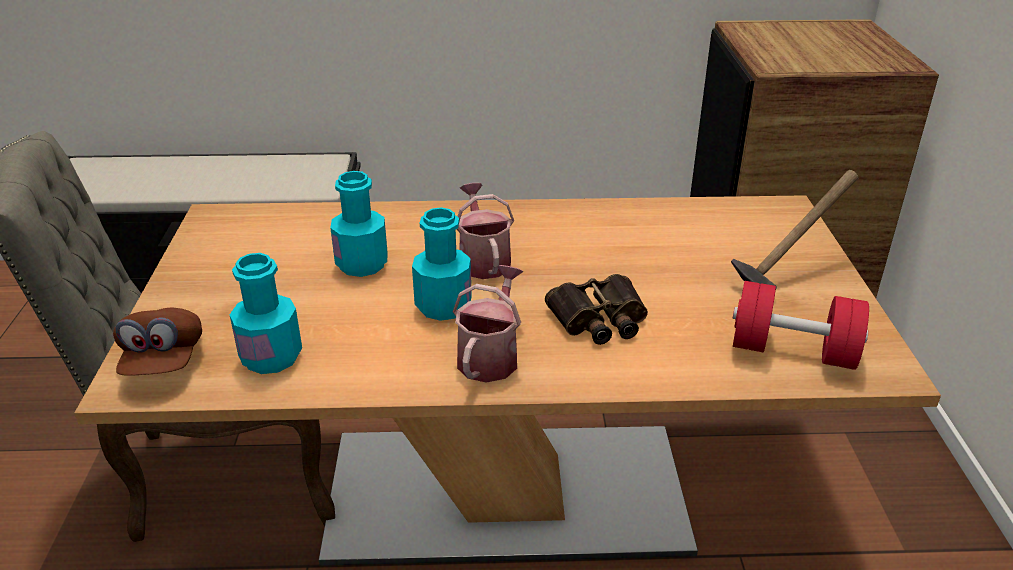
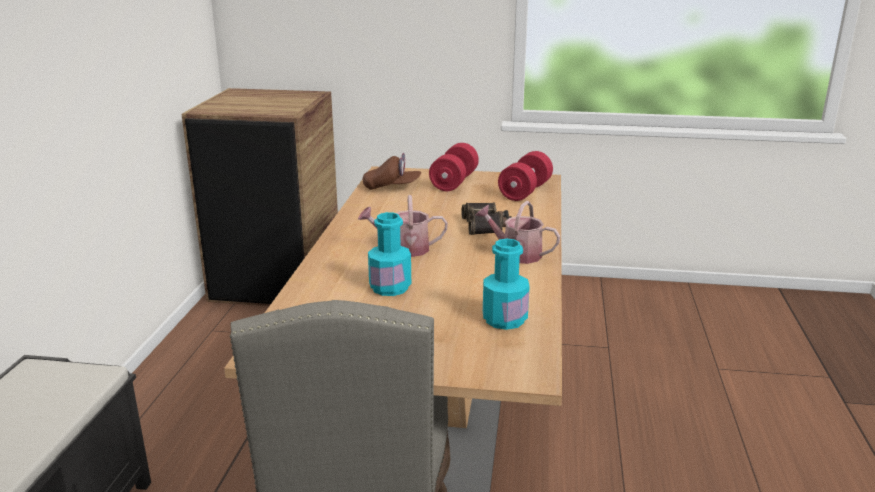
camera: 80 degrees left, 10 degrees down
(164, 361) = (501, 361): brown cap -> brown cap (392, 187)
(443, 306) = (457, 264): turquoise bottle -> none
(786, 273) = (454, 182): hammer -> red dumbbell

